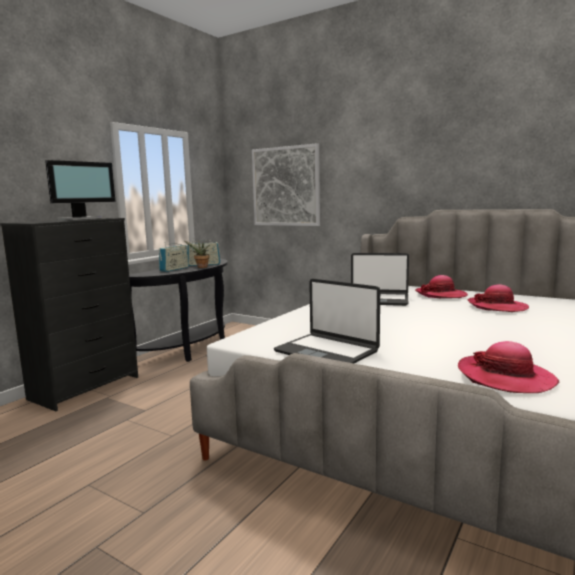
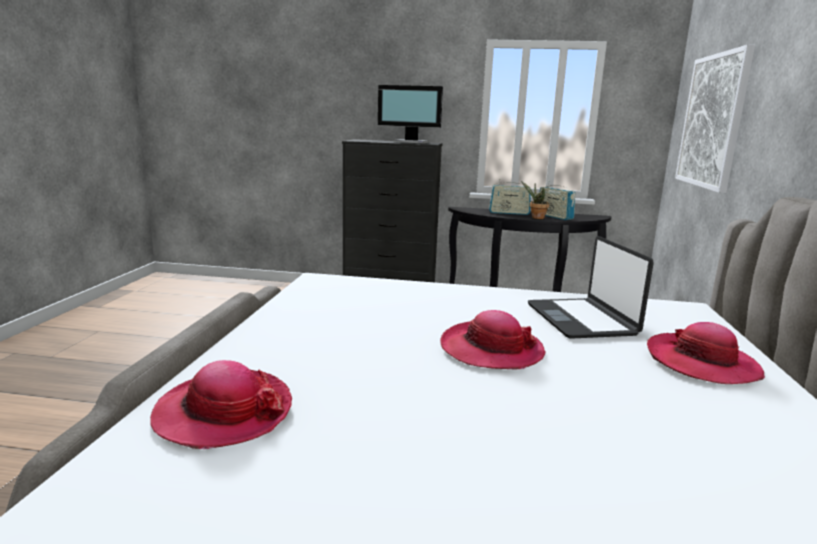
camera: 65 degrees right, 5 degrees up
(327, 351) = (300, 313): laptop -> none
(497, 307) = (676, 418): hat -> hat (491, 349)

